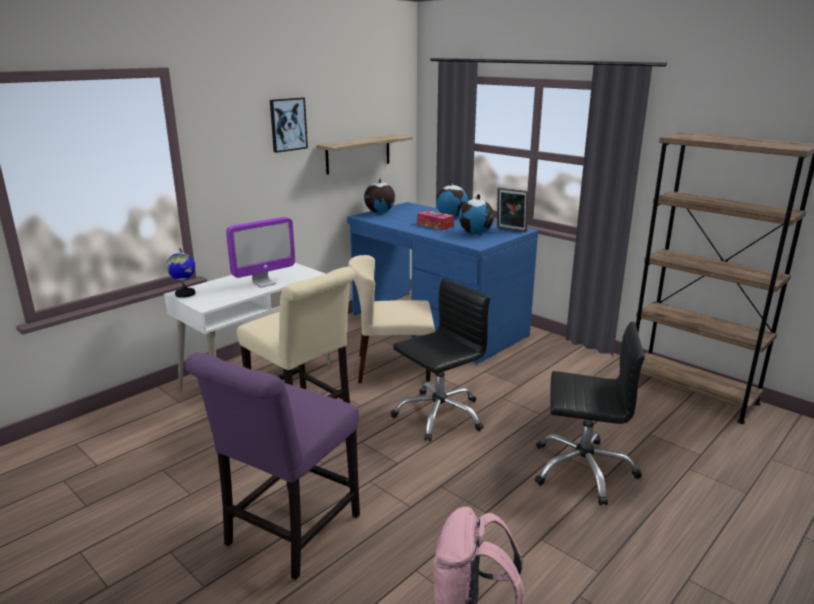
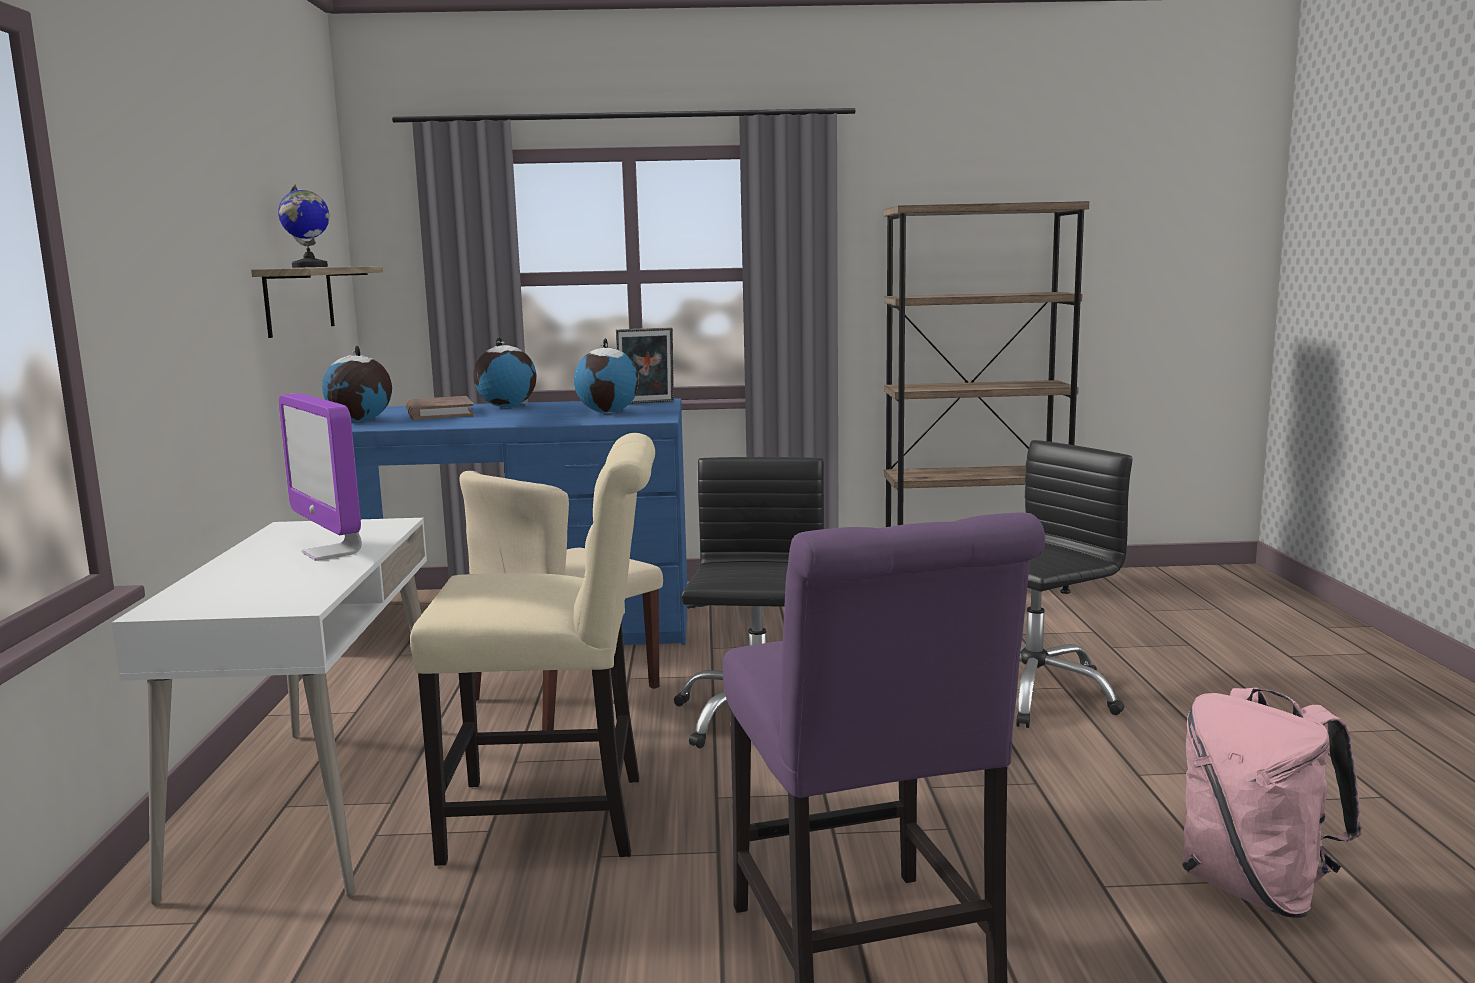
camera: 45 degrees left, 10 degrees down
(185, 294) = (178, 607): globe -> globe (309, 267)
(264, 283) = (332, 553): monitor -> monitor turned 135 degrees clockwise
(288, 124) = (212, 214): picture -> none
(416, 214) = (439, 413): none -> brown book
(435, 225) = (515, 416): tissue box -> none

